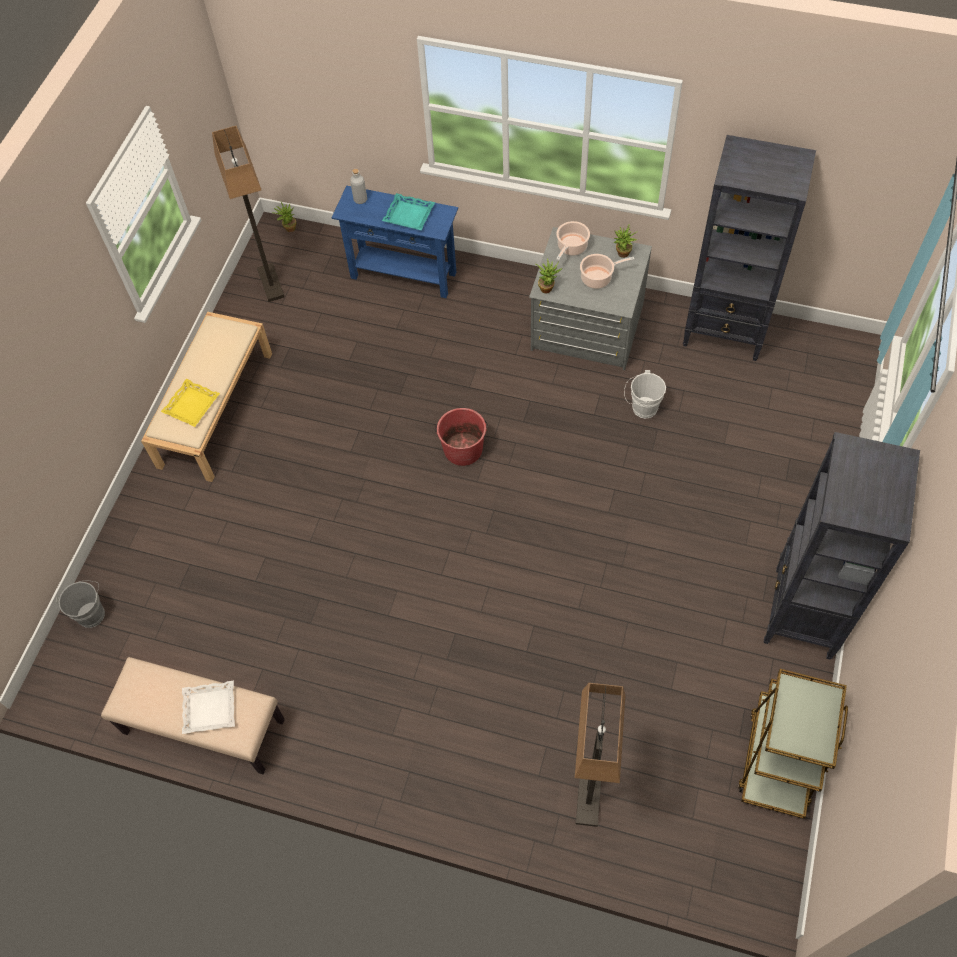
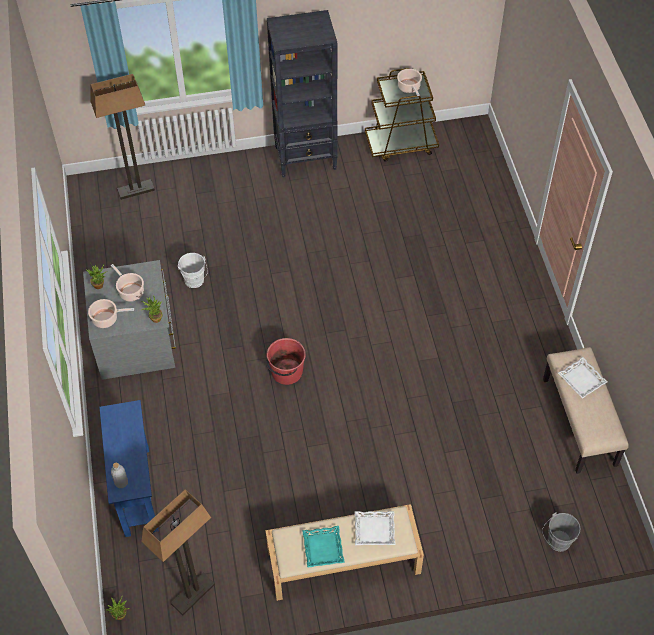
camera: 120 degrees left, 5 degrees down
(191, 405) = (374, 530): yellow tray -> white tray
(409, 215) = (124, 437): turquoise tray -> turquoise tray (322, 548)
(589, 796) = (479, 214): floor lamp -> floor lamp (136, 190)
(725, 332) = (102, 258): black bookcase -> none
(807, 728) = (409, 88): none -> cooking pot

